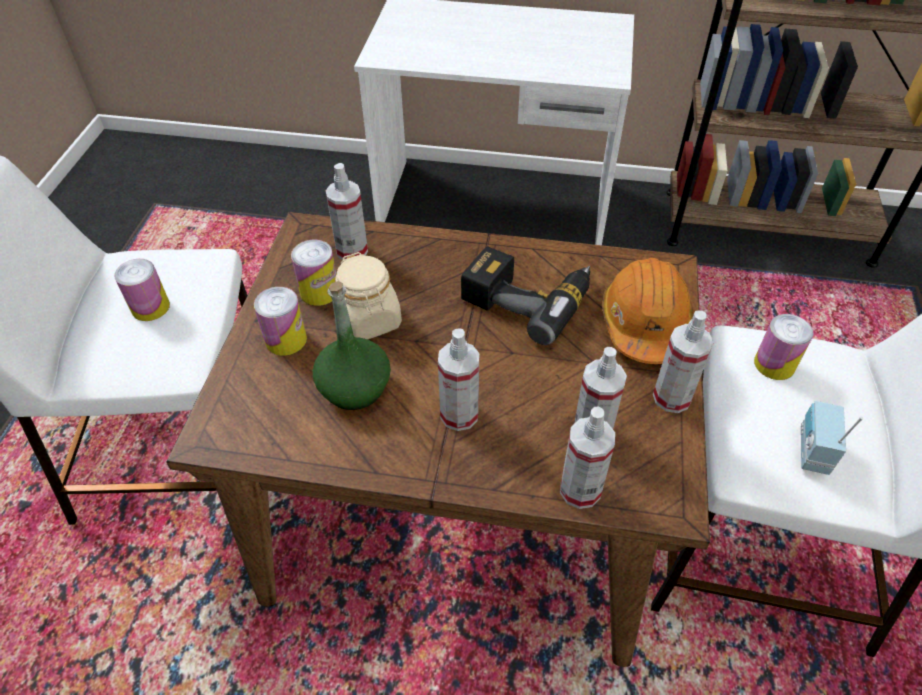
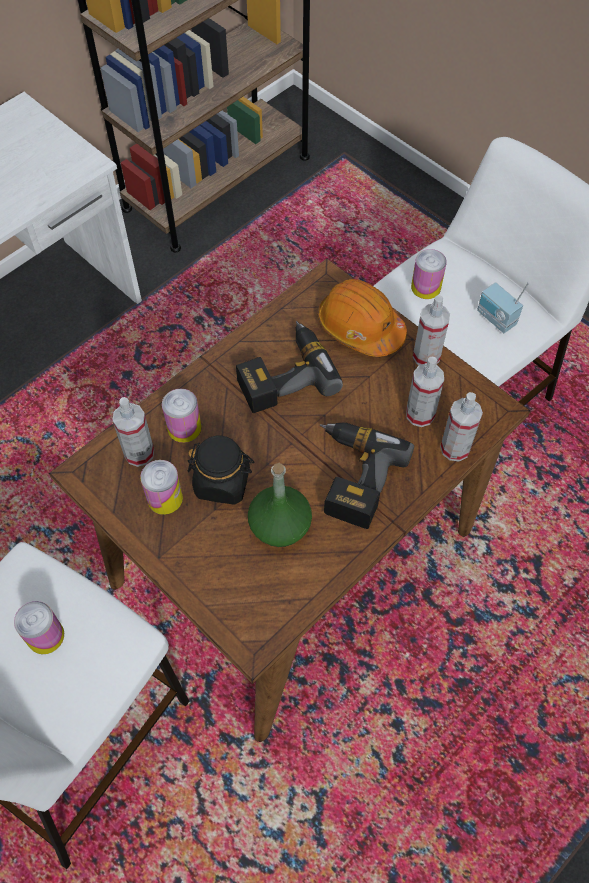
camera: 55 degrees left, 10 degrees up
(286, 340) = (197, 546): can -> can (184, 428)
(368, 320) = (222, 482): beige jar -> black jar
(459, 414) = (351, 477): spray bottle -> power drill

